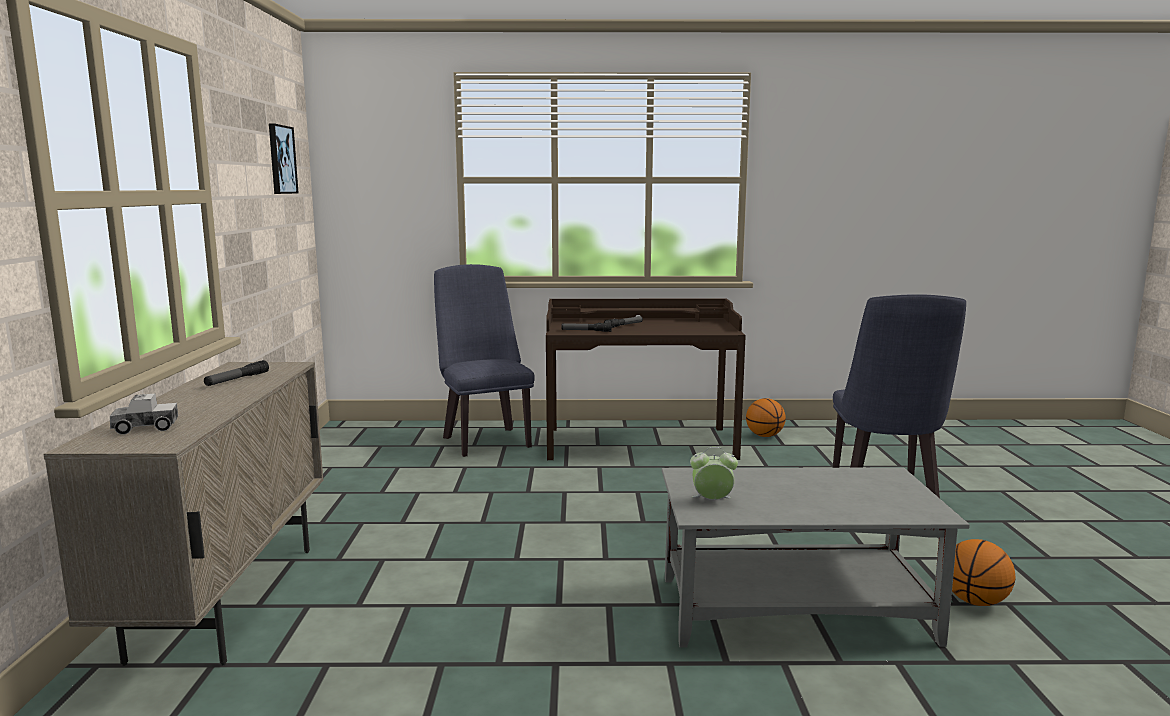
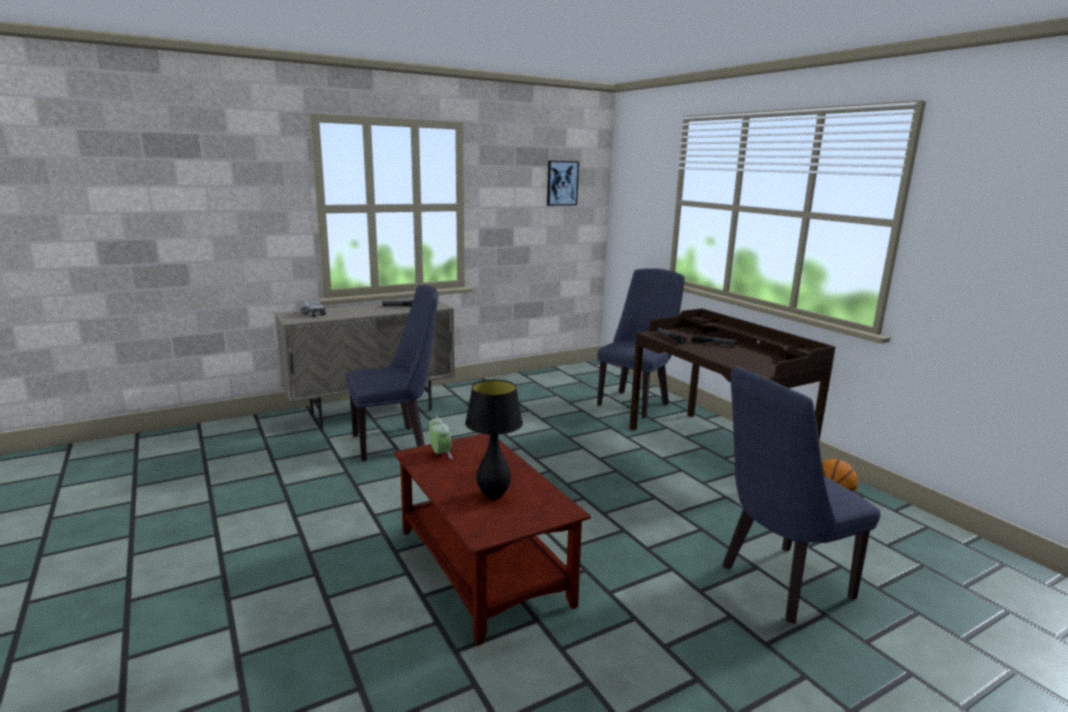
camera: 60 degrees right, 5 degrees up
(386, 601) = (396, 442): none -> blue chair
(792, 610) = (481, 565): grey coffee table -> brown coffee table
(845, 495) = (493, 495): none -> black table lamp
(975, 601) = (573, 660): basketball -> none

